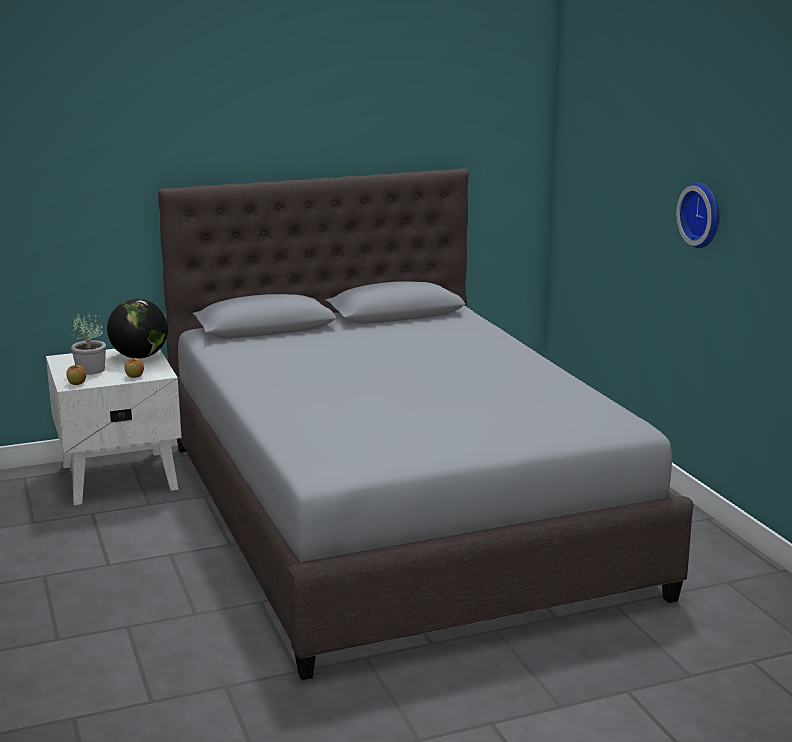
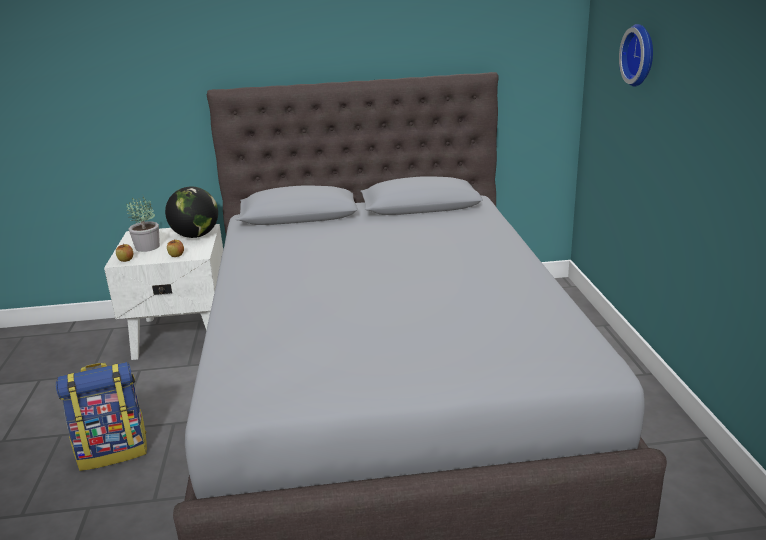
camera: 15 degrees right, 5 degrees up
(119, 582) = (113, 451): none -> backpack
(703, 214) = (720, 119): wall clock -> wall clock (641, 55)

